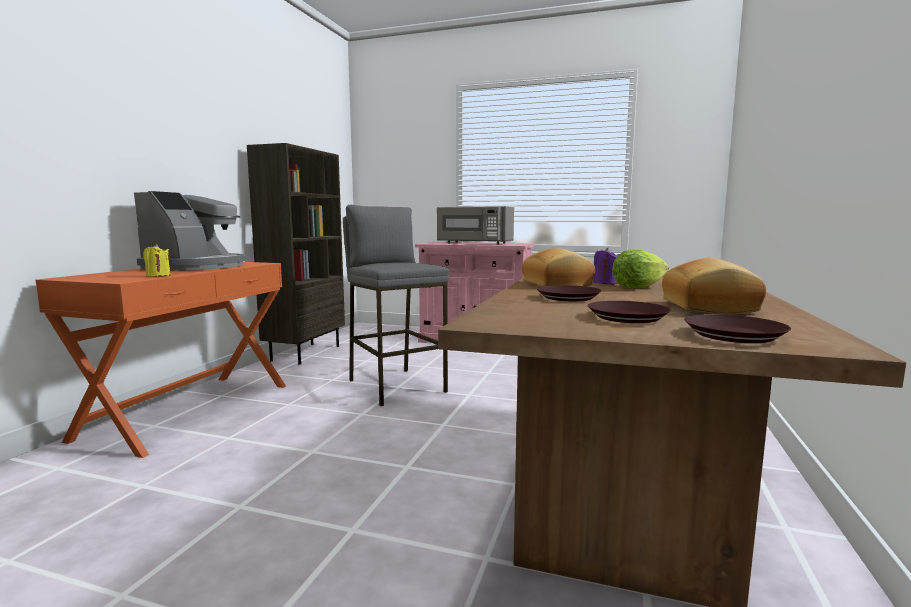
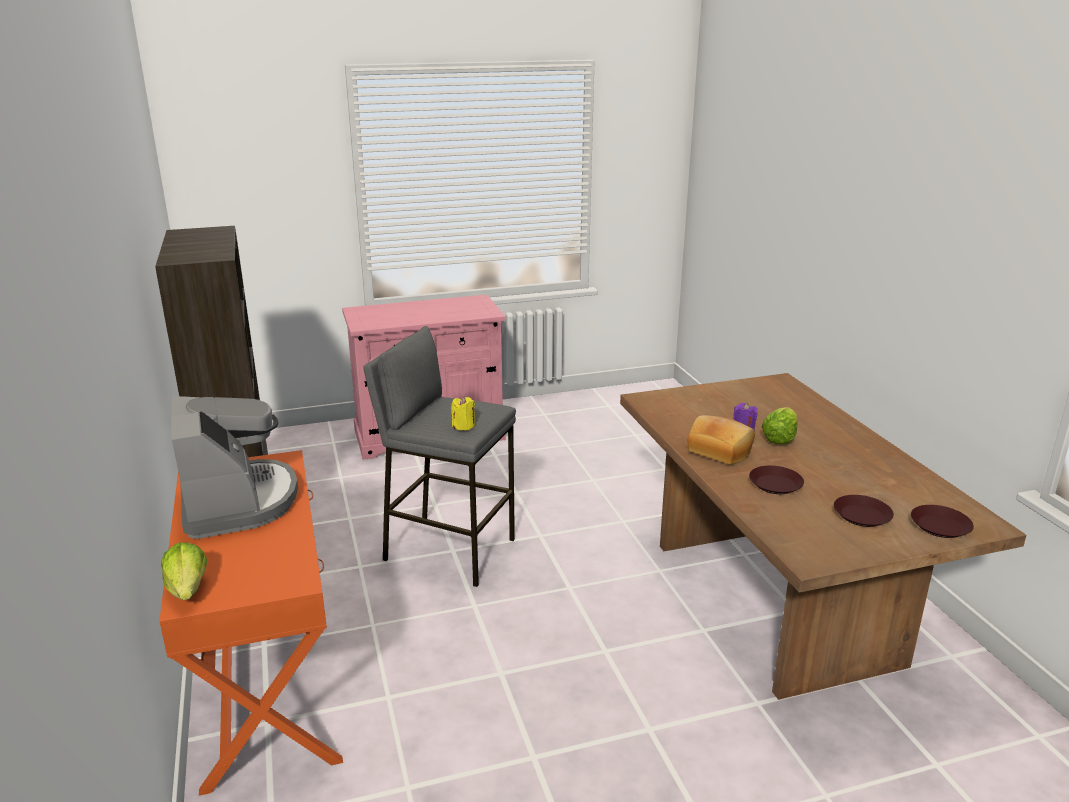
camera: 35 degrees left, 15 degrees up
(80, 276) = (188, 589): none -> lettuce
(158, 275) = (288, 551): yellow candle -> yellow candle (464, 426)
(474, 243) = (422, 313): grey microwave -> none
(711, 307) = (875, 476): bread -> none

